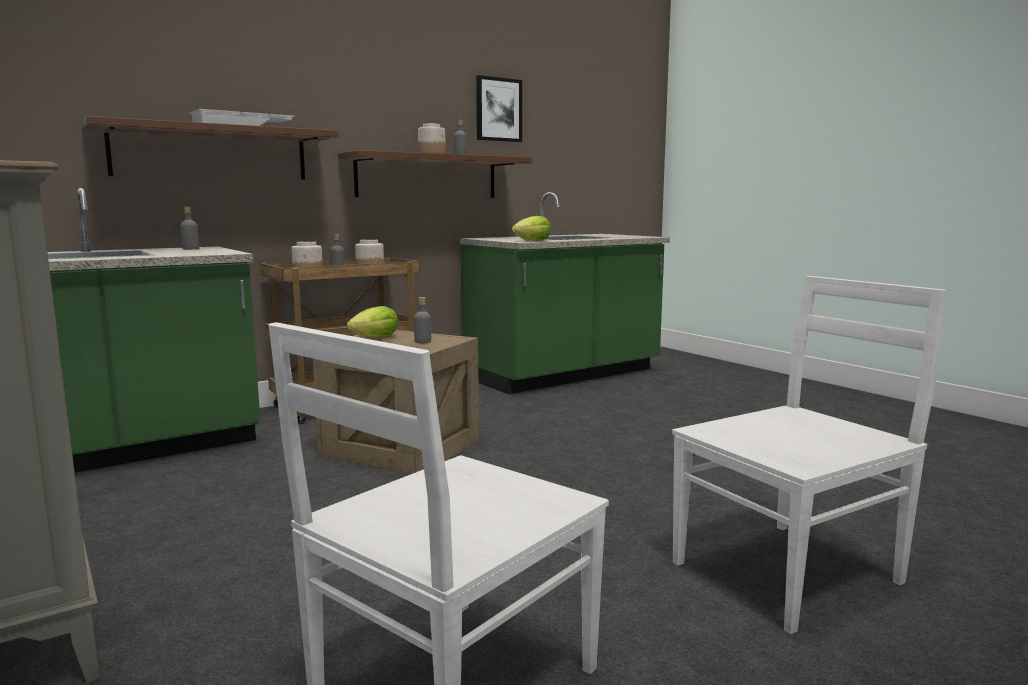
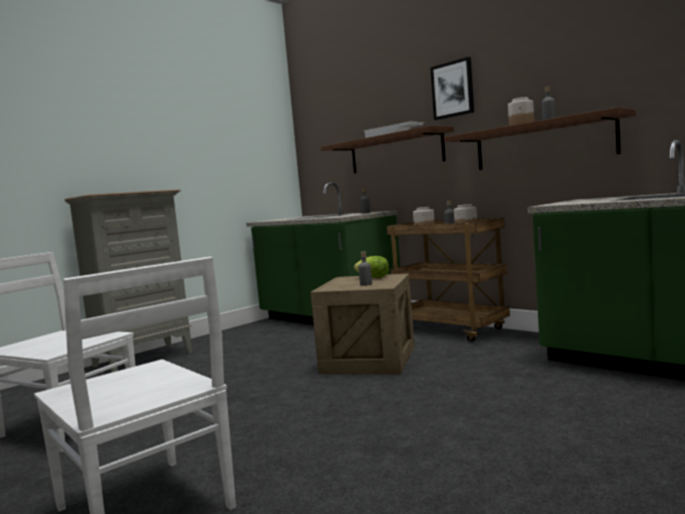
camera: 80 degrees right, 5 degrees down
(498, 110) = (625, 57): picture -> picture (452, 89)
(532, 241) = (564, 203): lettuce -> none

